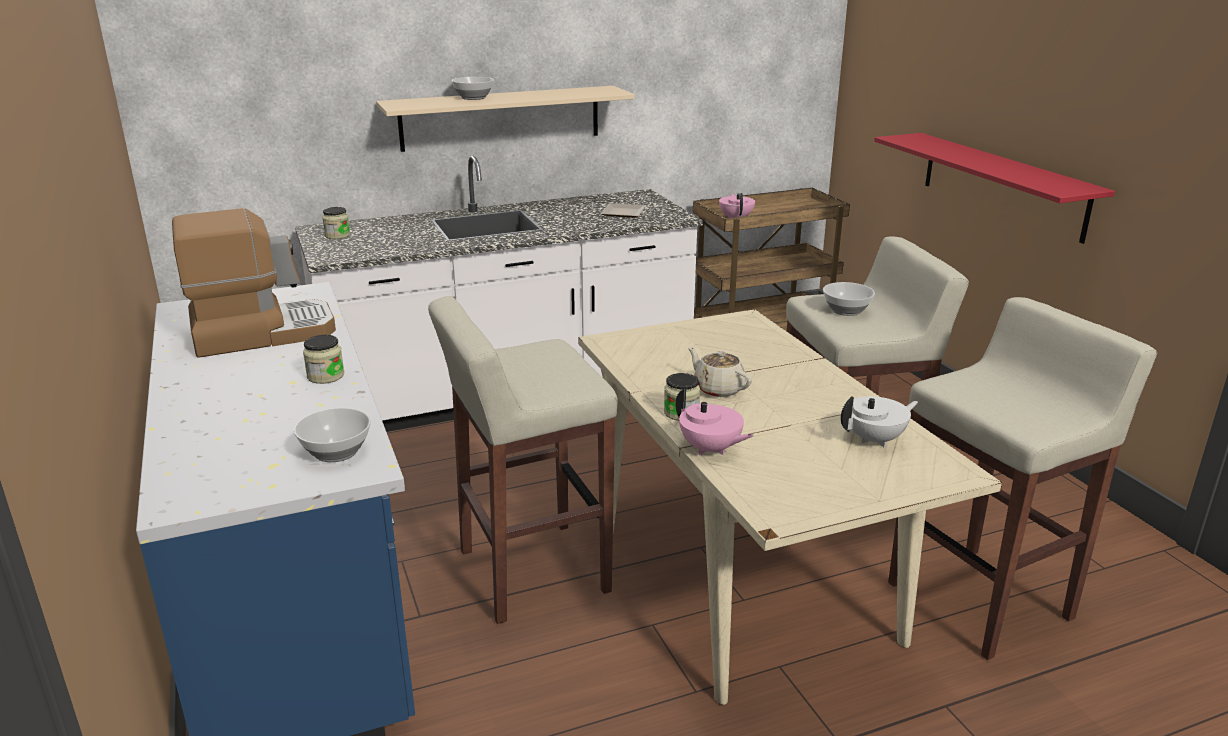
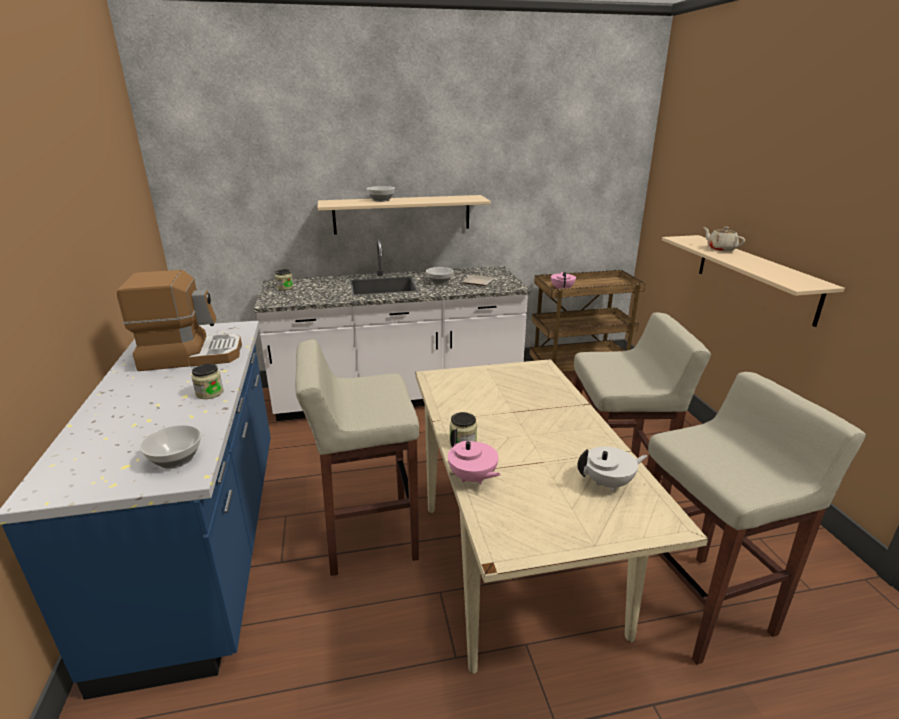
camera: 10 degrees right, 0 degrees up
(718, 388) = (499, 423): beige teapot -> beige teapot (720, 249)
(845, 310) = (615, 366): bowl -> bowl (439, 282)
(1002, 185) = (755, 277): red shelf -> beige shelf

